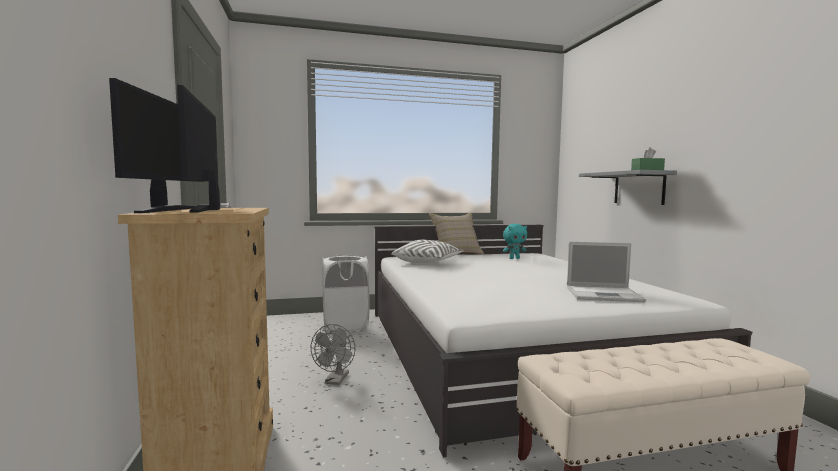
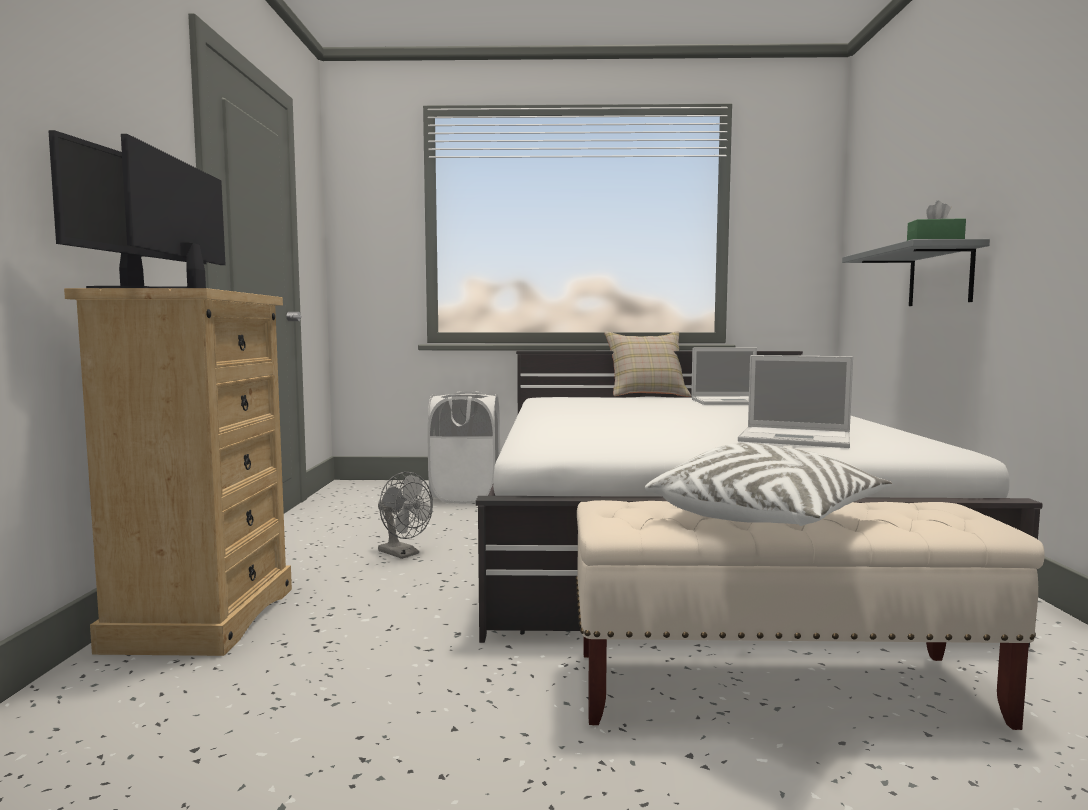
camera: 15 degrees right, 0 degrees up
(335, 381) = (403, 554): grey fan -> grey fan turned 75 degrees counterclockwise
(428, 262) = (581, 403): white pillow -> white pillow (767, 519)
(514, 258) = (731, 402): turquoise plush toy -> laptop

